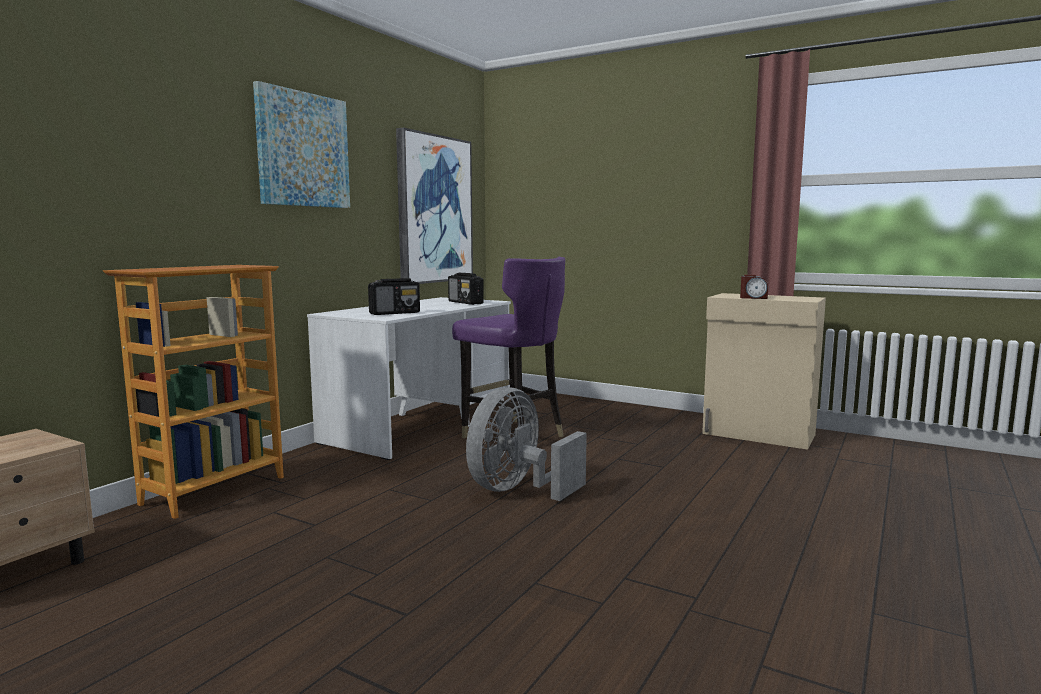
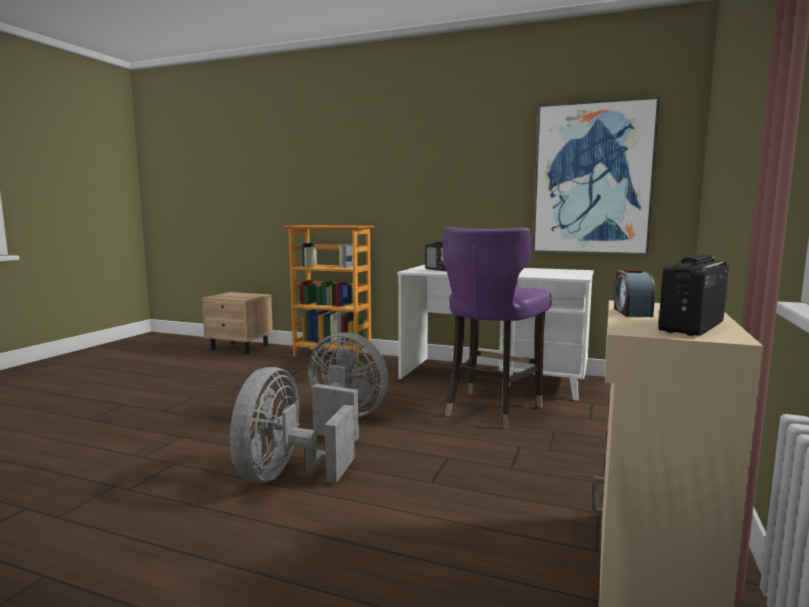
camera: 80 degrees right, 0 degrees up
(303, 150) = (432, 144): picture -> none
(465, 303) = (546, 274): radio -> radio (691, 327)
(655, 516) = (285, 476): none -> grey fan

